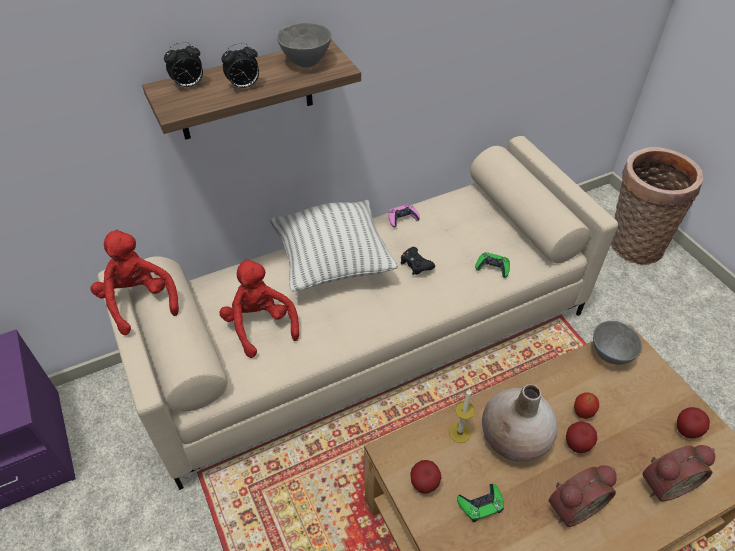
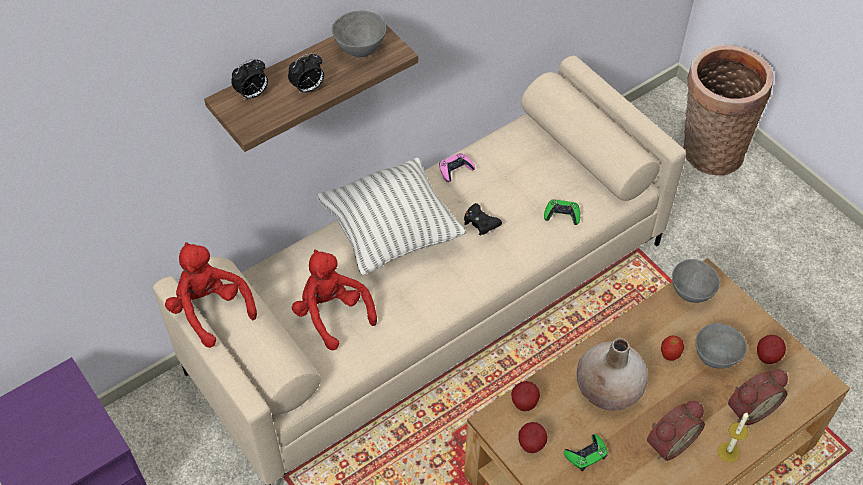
camera: 10 degrees left, 5 degrees up
(459, 433) = (556, 392): candle -> candle (728, 452)
(576, 445) = (667, 387): apple -> apple (524, 404)
(631, 423) = (715, 358): none -> grey bowl

